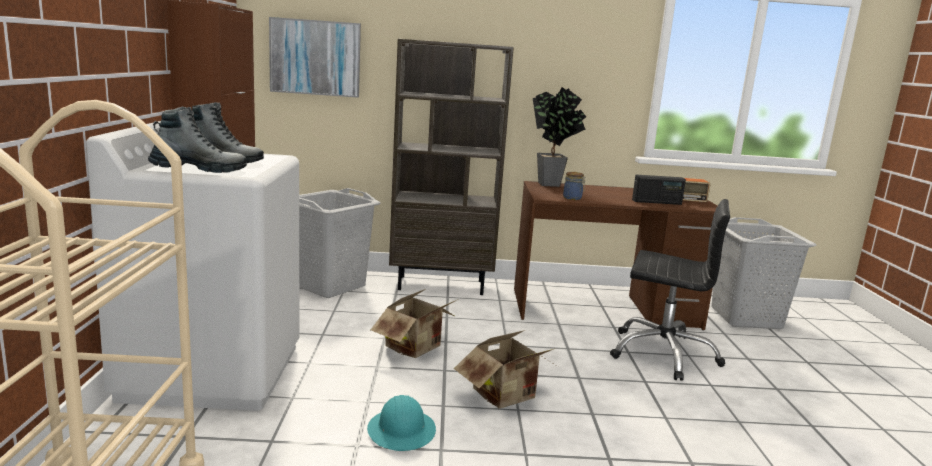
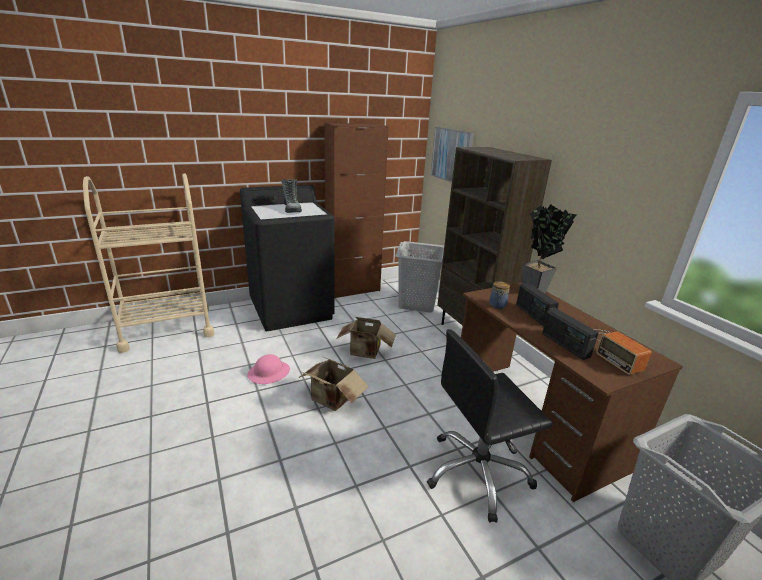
camera: 65 degrees right, 10 degrees up
(199, 170) = (262, 211): boot -> none
(213, 371) = (292, 309): white washing machine -> black washing machine
(402, 431) = (269, 373): turquoise hard hat -> pink hard hat
(598, 195) = (533, 315): none -> radio
(663, 353) = (477, 473): black office chair -> black office chair turned 75 degrees clockwise

